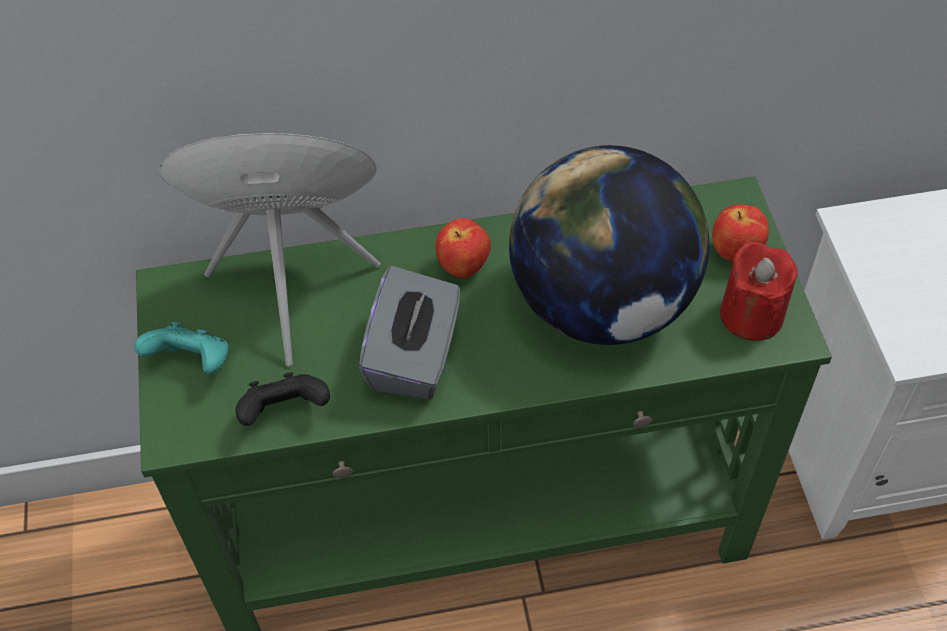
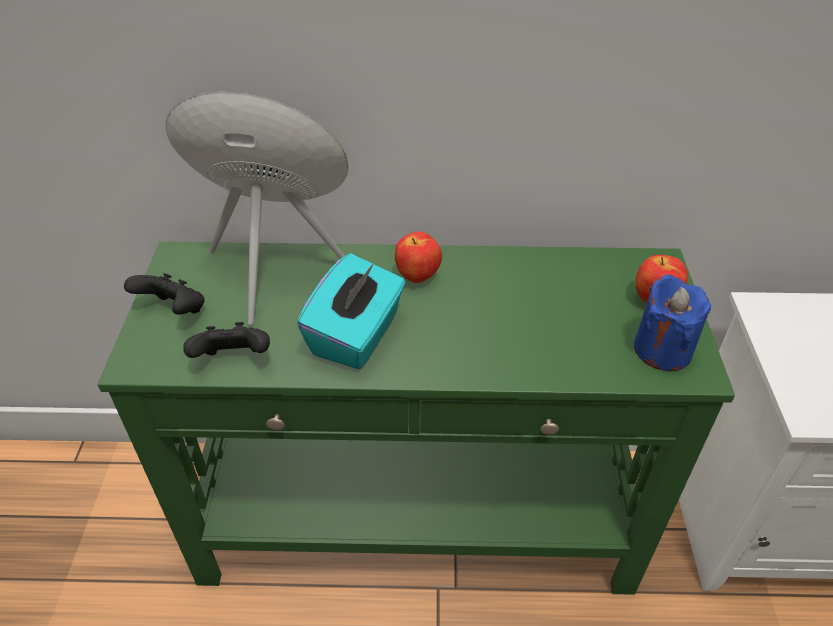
camera: 10 degrees right, 10 degrees down
(193, 363) = (174, 311): turquoise game controller -> black game controller
(414, 357) = (357, 335): grey tissue box -> turquoise tissue box
(602, 304) = (529, 321): globe -> none
(751, 315) = (662, 349): red candle -> blue candle

